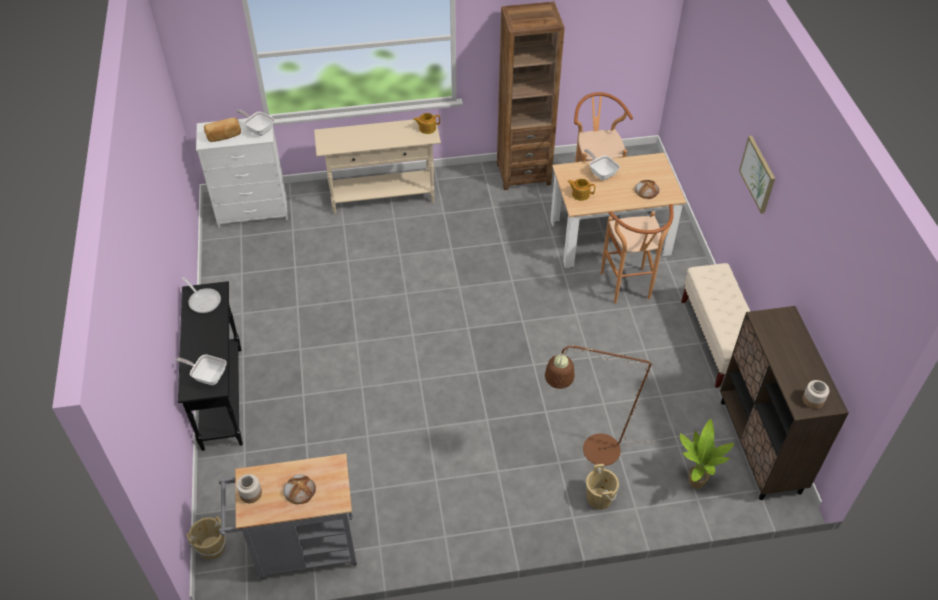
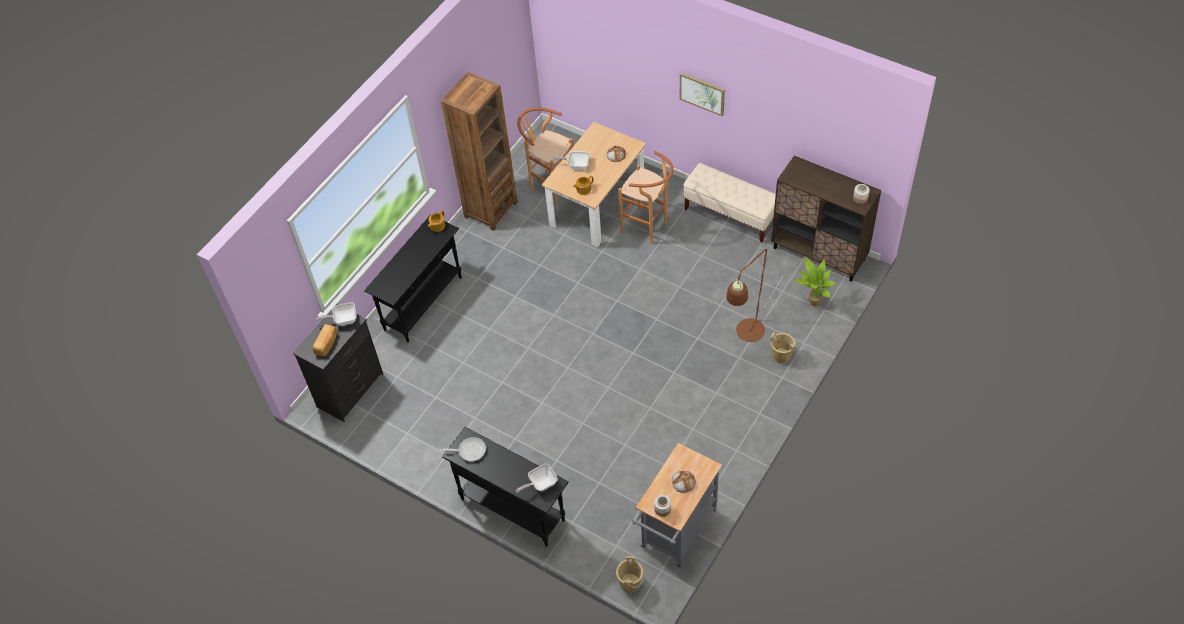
camera: 45 degrees left, 5 degrees up
(253, 211) = (351, 390): white dresser -> black dresser
(383, 197) = (423, 303): beige console table -> black console table

